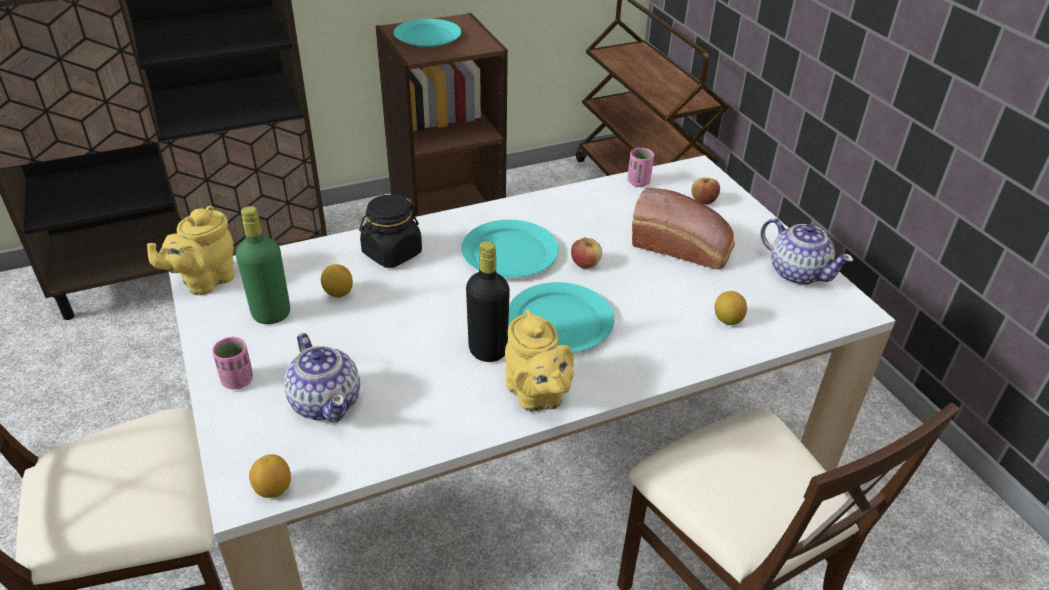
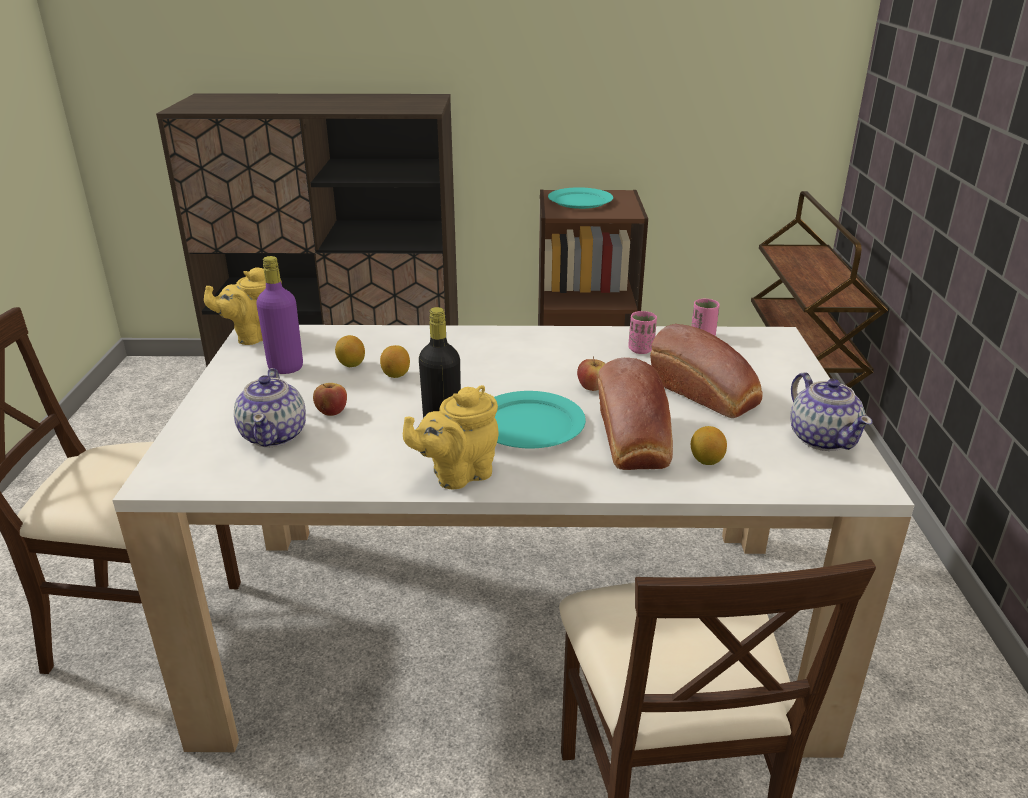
camera: 25 degrees right, 10 degrees down
(238, 380) = (220, 405): pink cup -> pink cup (641, 349)
(271, 314) = (285, 368): green bottle -> purple bottle
(273, 489) = (181, 482): lemon -> lemon (396, 375)
(392, 253) = (420, 346): black jar -> none
(510, 252) = (527, 365): turquoise plate -> none
(536, 396) = (457, 474): yellow teapot -> yellow teapot turned 60 degrees clockwise
(658, 315) = (633, 441): none -> bread
(703, 201) = (762, 362): apple -> apple (331, 412)

